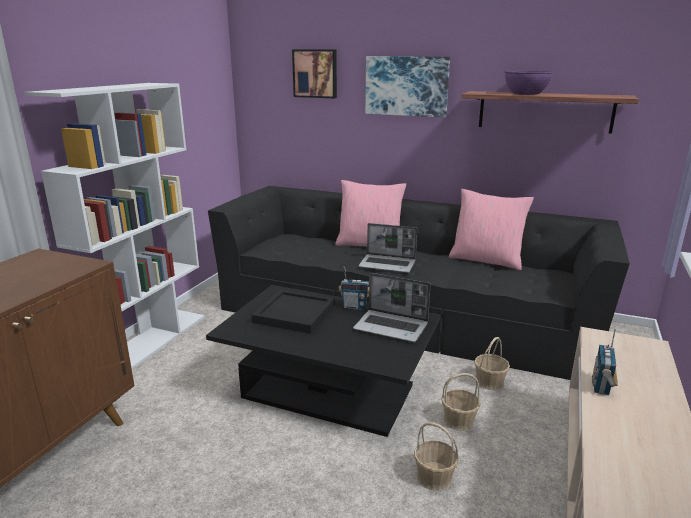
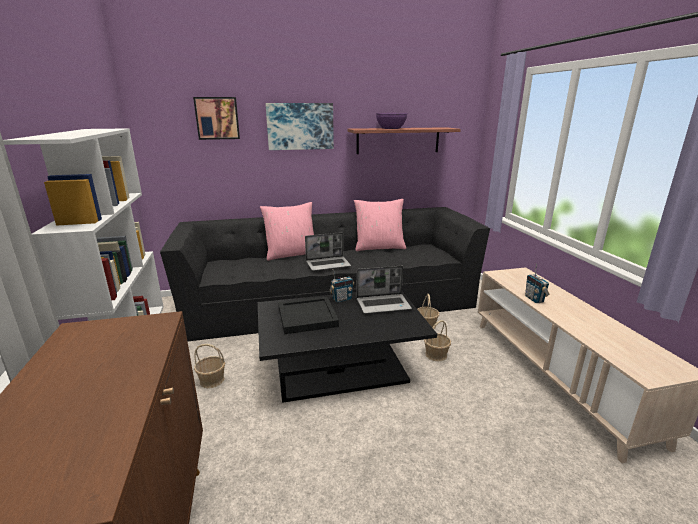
camera: 35 degrees left, 0 degrees up
(434, 477) = (460, 393): basket -> basket (212, 380)

